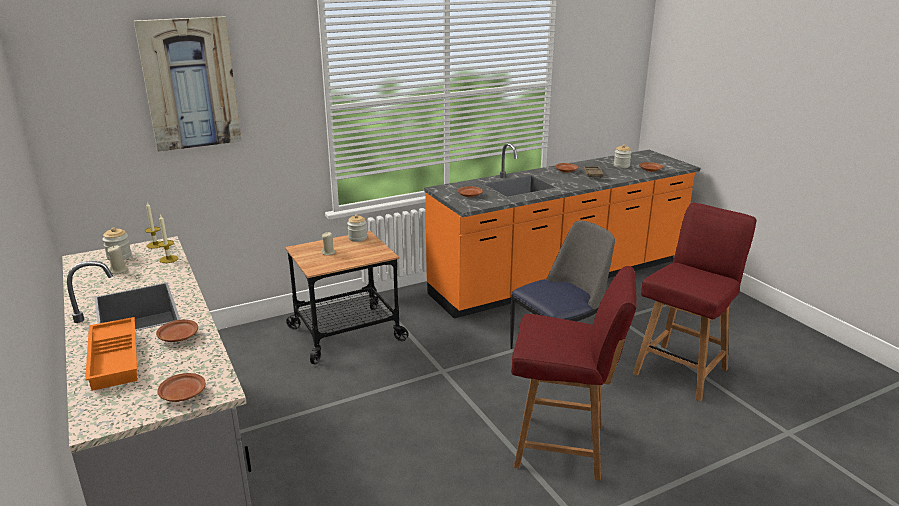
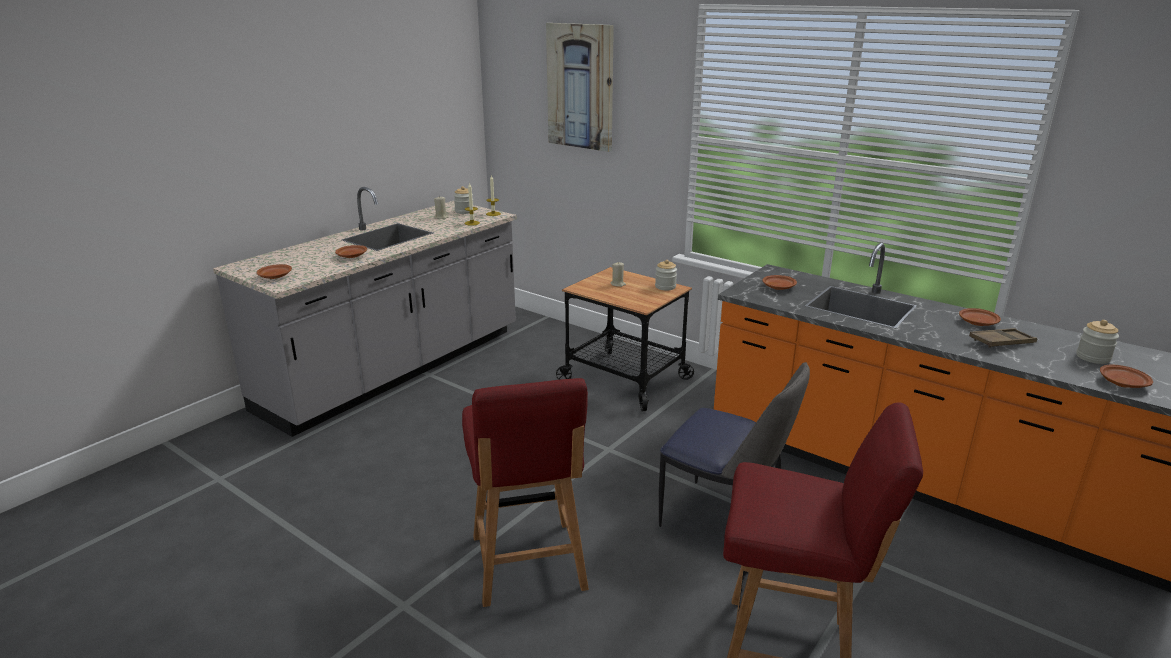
camera: 65 degrees right, 0 degrees up
(116, 358) = (316, 250): orange tray -> none

